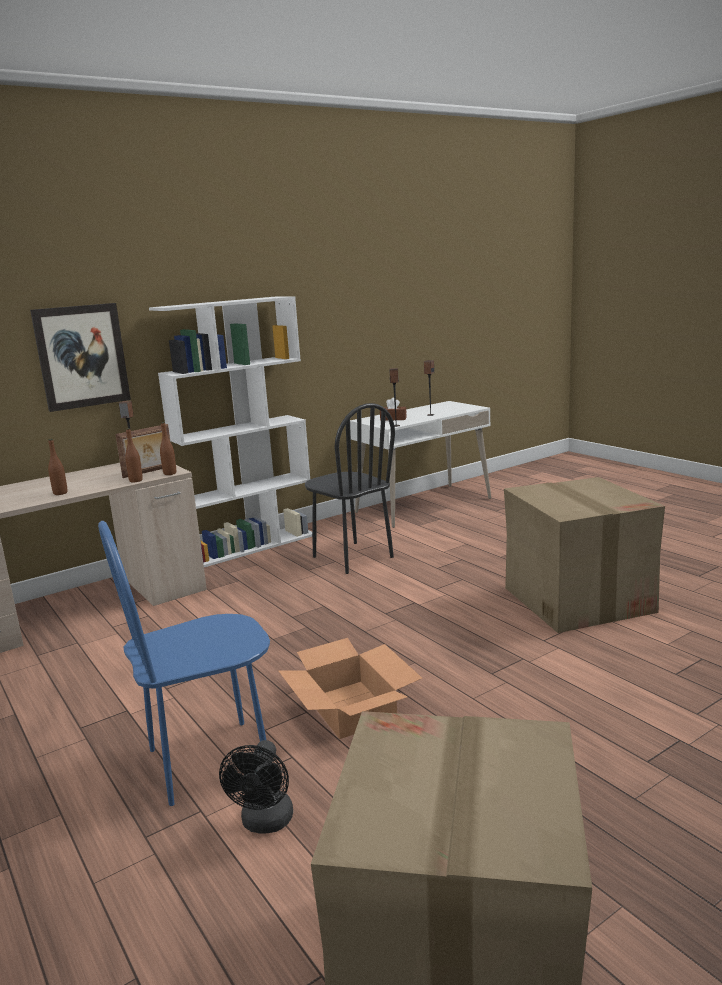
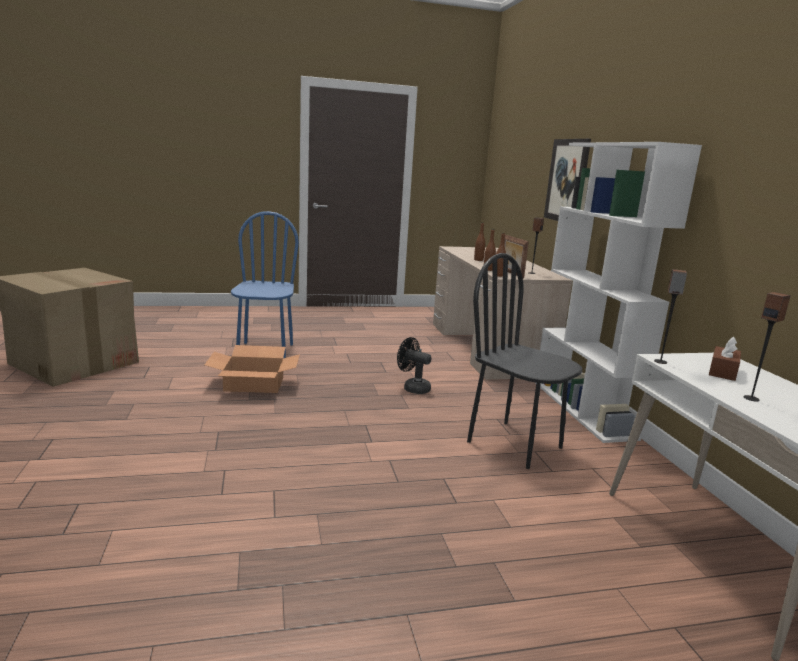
camera: 110 degrees right, 0 degrees up
(265, 823) = (202, 353): black fan -> black fan (413, 388)
(352, 557) = (515, 444): black chair -> black chair turned 60 degrees clockwise
(577, 599) = (266, 528): cardboard box -> none

